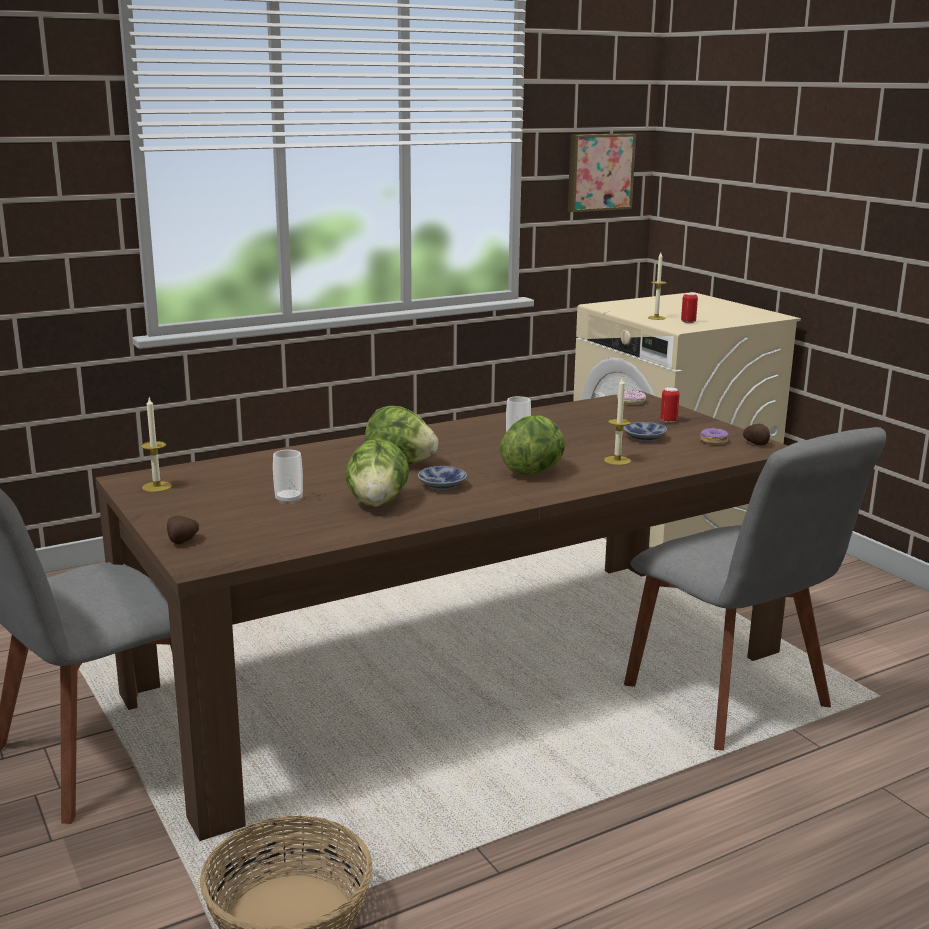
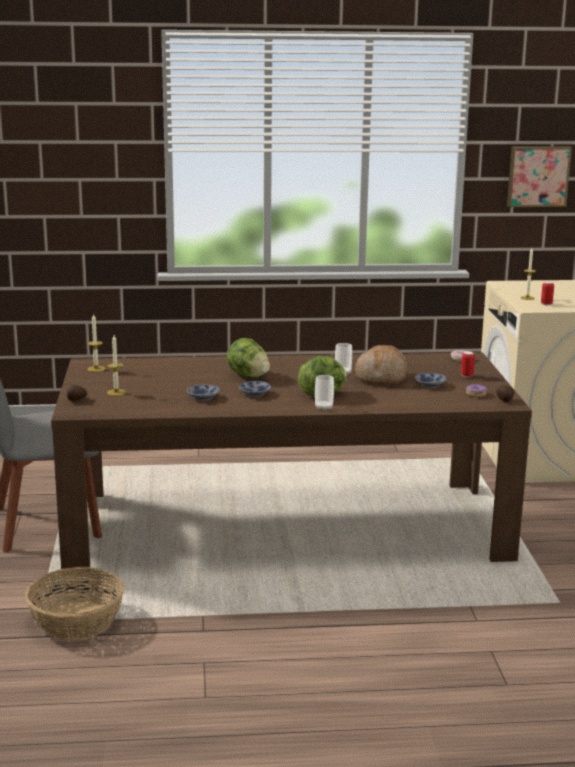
camera: 25 degrees right, 0 degrees up
(289, 500) = (157, 387): cup -> cup (324, 407)
(378, 503) = (204, 397): lettuce -> bowl
(574, 438) = (381, 378): none -> bread
(617, 460) = (388, 396): candle -> candle (116, 392)
(733, 701) = (448, 581): grey chair -> none

